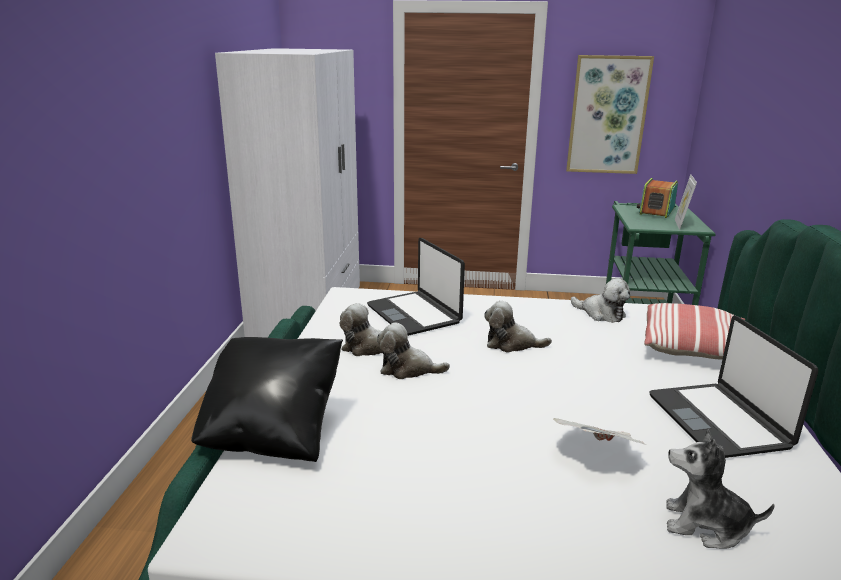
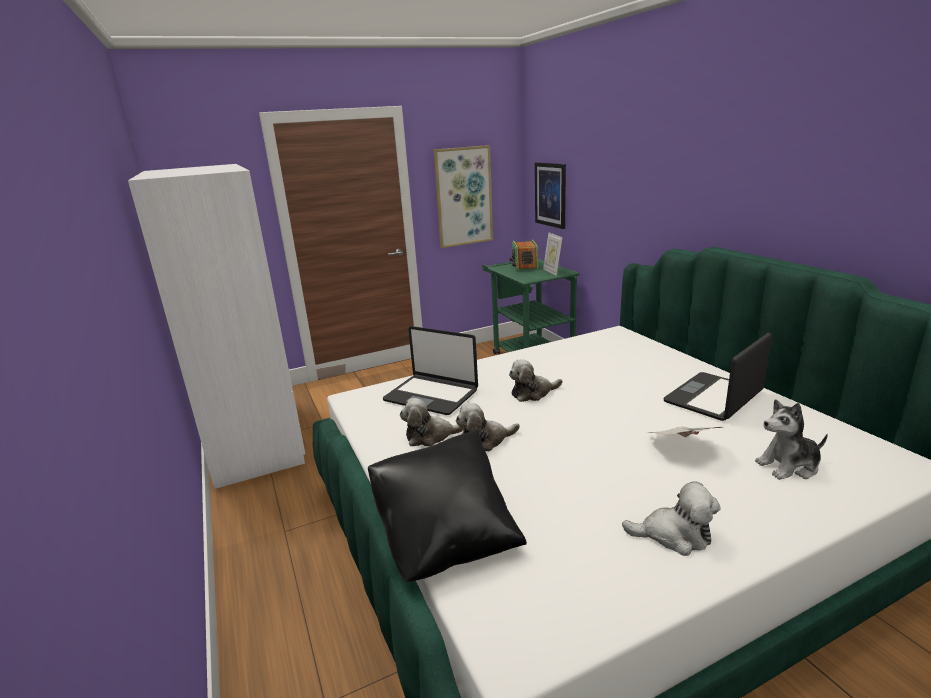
camera: 30 degrees left, 0 degrees up
(601, 314) = (562, 351): plush toy -> plush toy (674, 535)
(692, 348) = (643, 356): pillow -> none
(713, 127) = (550, 194): none -> picture
(719, 421) = (714, 398): laptop -> laptop turned 90 degrees clockwise

